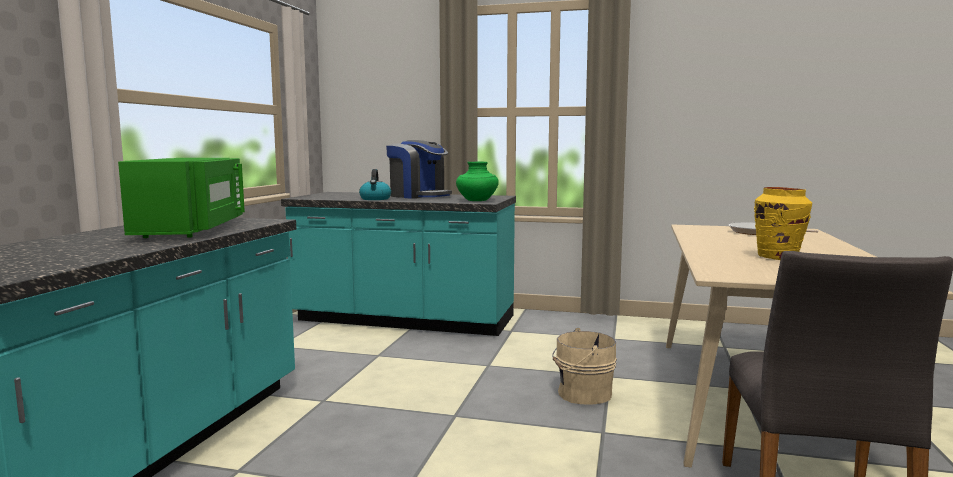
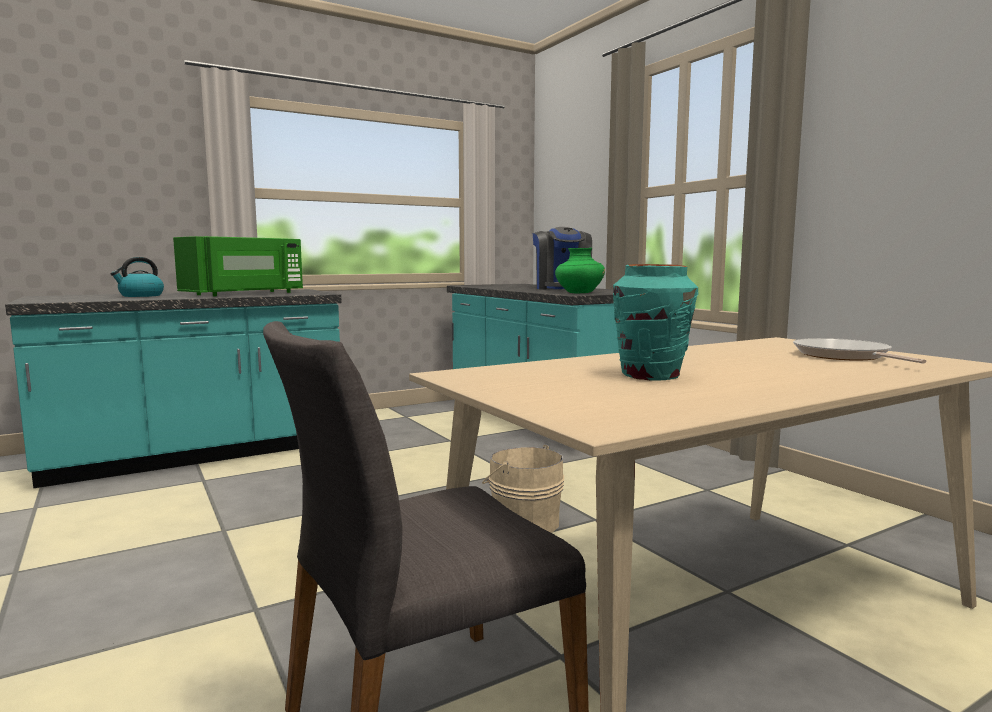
camera: 45 degrees right, 0 degrees up
(375, 199) = (506, 288): kettle -> kettle (140, 296)
(778, 257) = (651, 375): yellow vase -> turquoise vase

